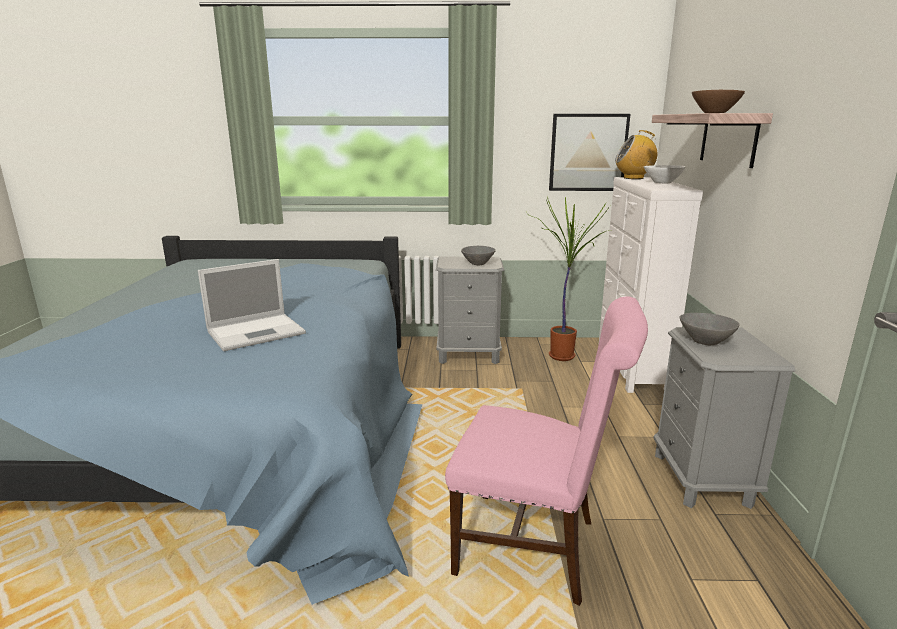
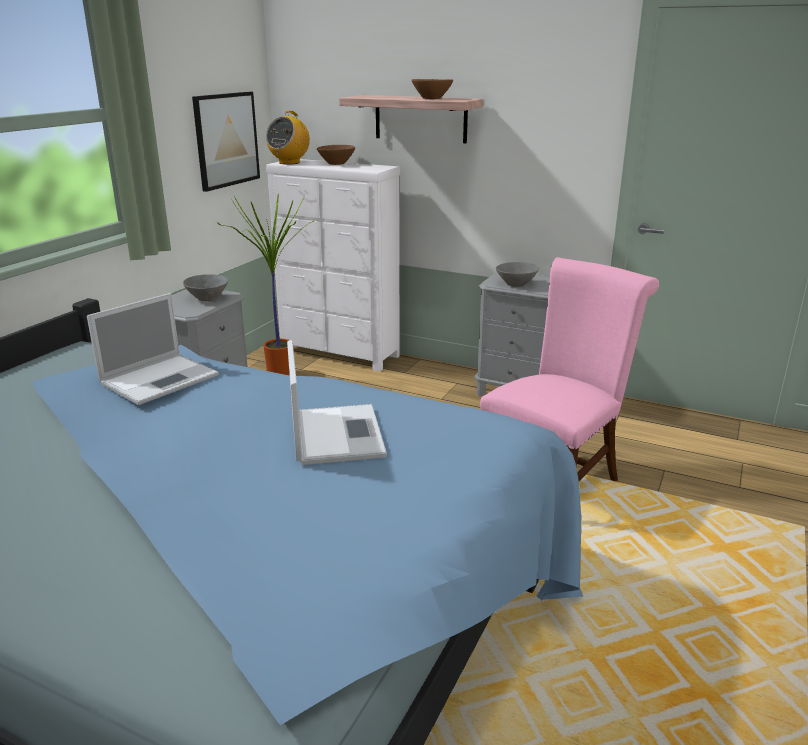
camera: 65 degrees left, 5 degrees up
(320, 280) = (161, 379): none -> laptop
(662, 182) = (336, 163): white bowl -> brown bowl

